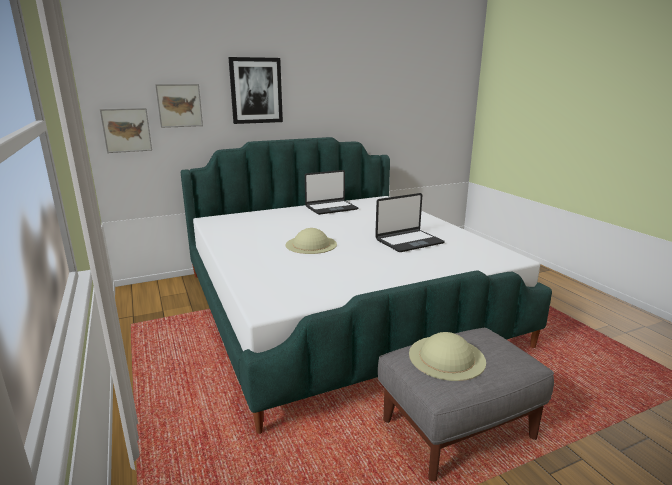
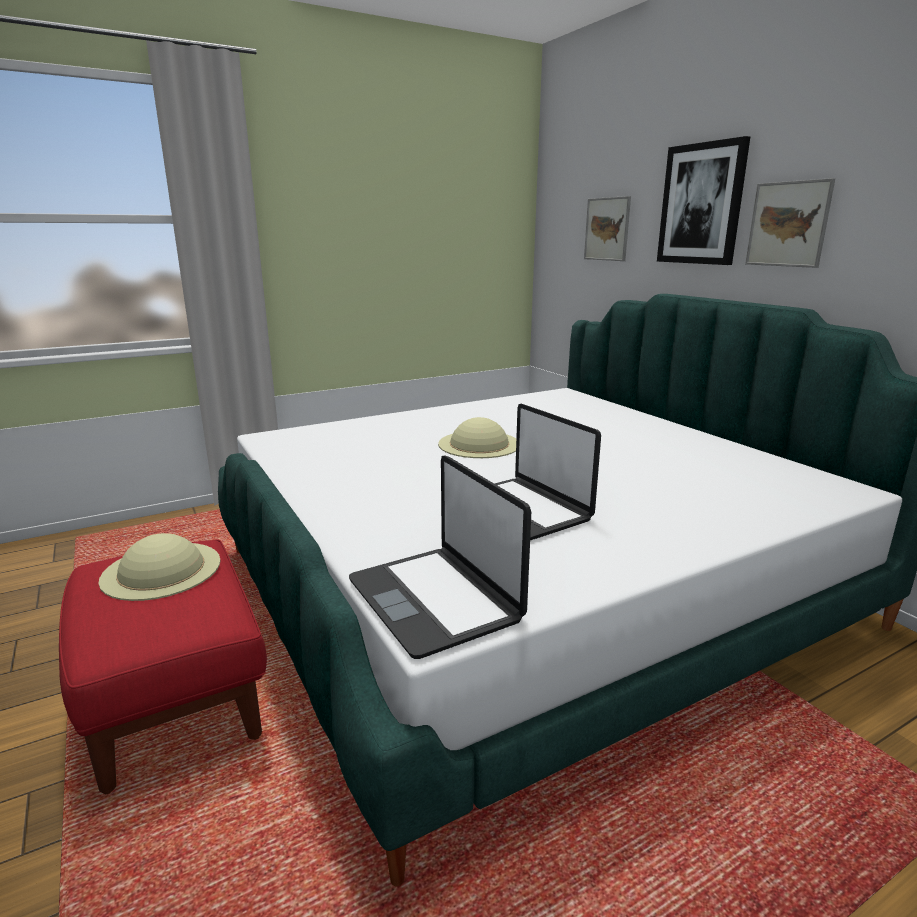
camera: 85 degrees right, 0 degrees up
(126, 130) = (559, 259): picture -> picture (788, 224)
(331, 208) = (701, 447): laptop -> laptop (435, 600)
(458, 428) = (175, 699): grey ottoman -> red ottoman

